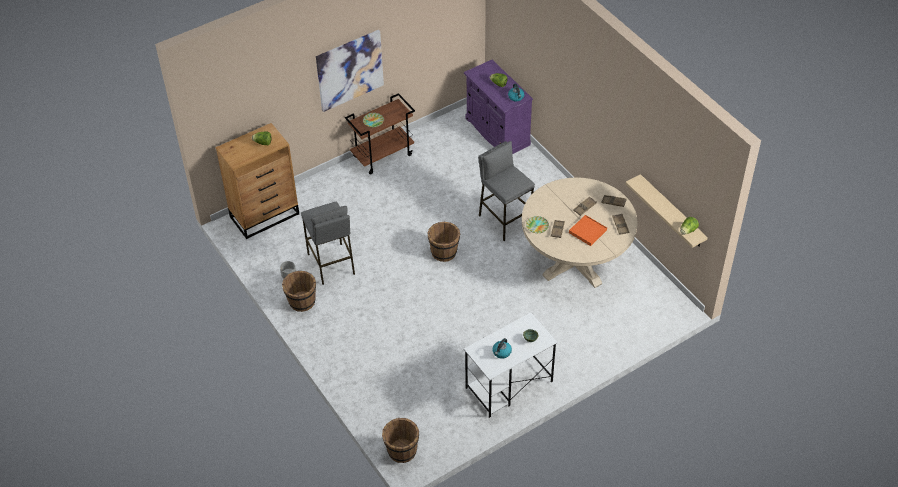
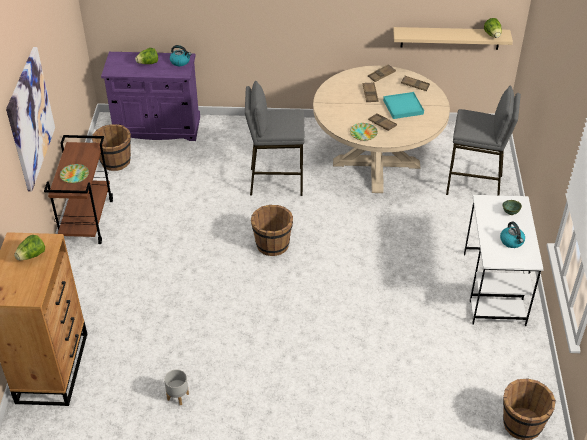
camera: 55 degrees left, 5 degrees down
(301, 302) = (223, 402): brown bucket -> brown bucket (115, 162)
(331, 264) = (194, 345): grey stool -> grey stool (474, 185)
(588, 231) = (403, 107): orange tray -> turquoise tray

